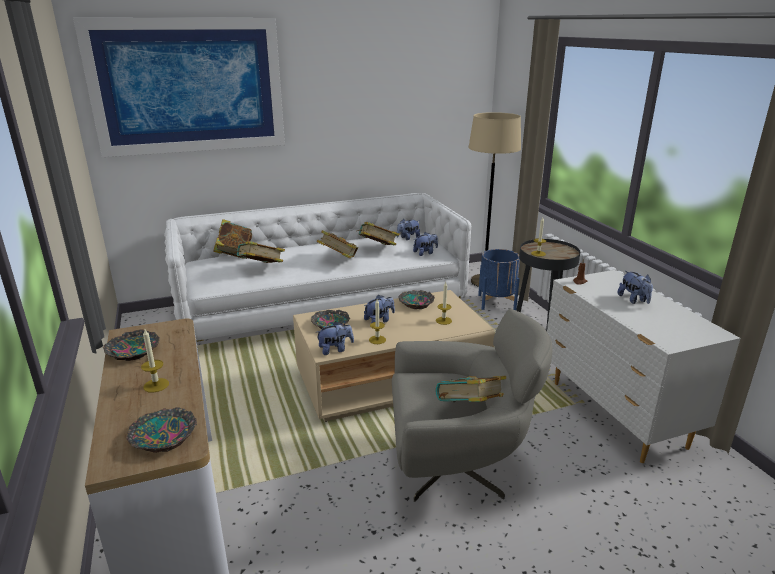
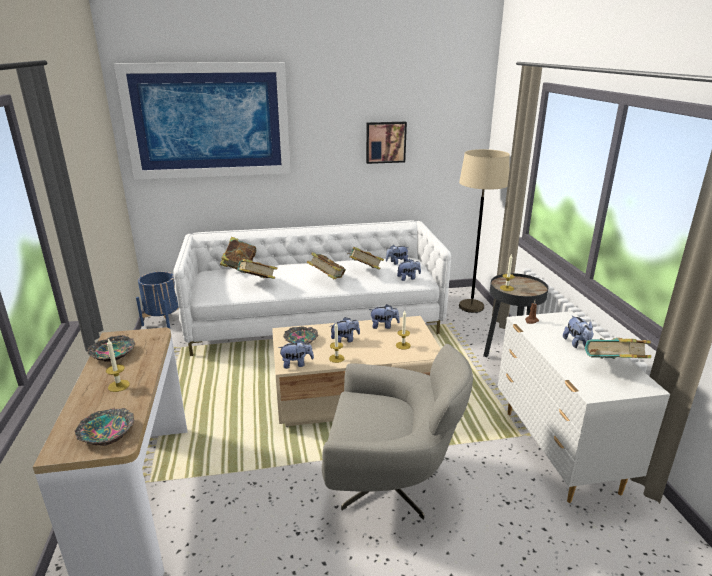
camera: 10 degrees right, 0 degrees up
(386, 107) = (385, 142): none -> picture
(416, 303) = (384, 326): bowl -> plush toy
(470, 410) = (394, 435): book -> book (613, 368)
(496, 302) = (477, 328): blue planter -> blue planter (163, 320)

